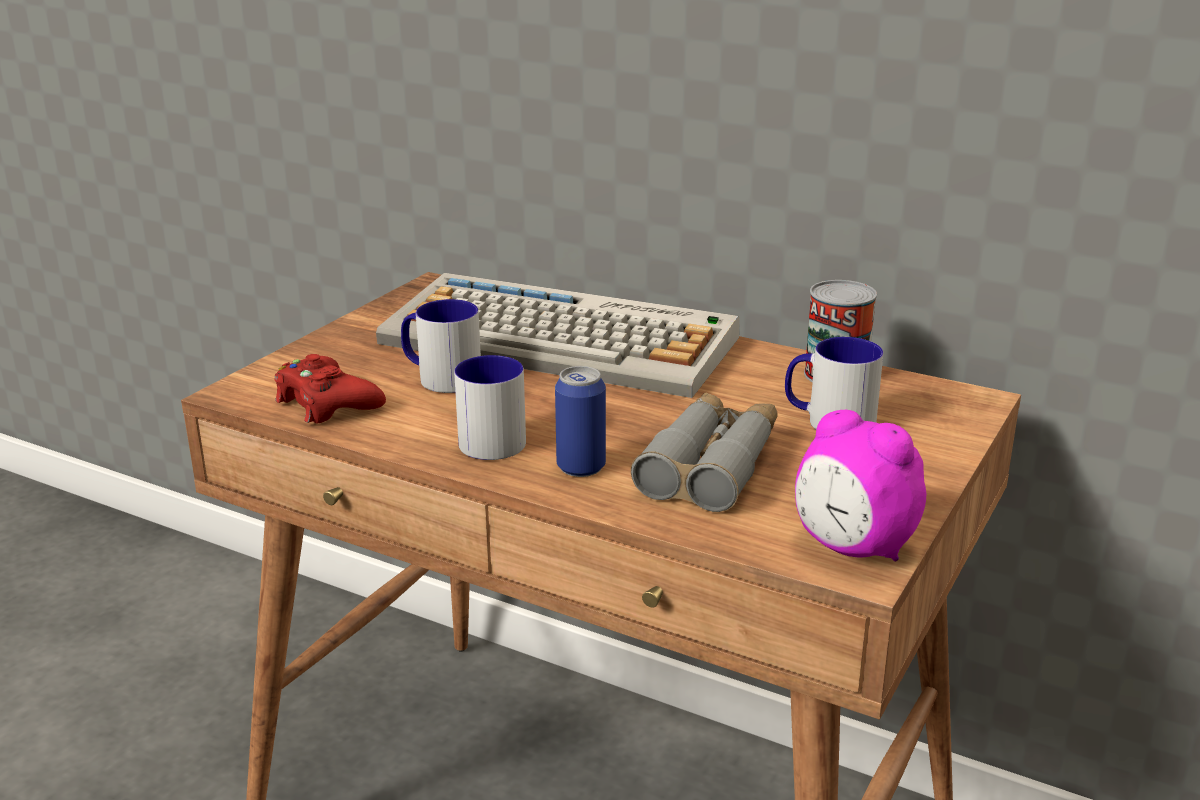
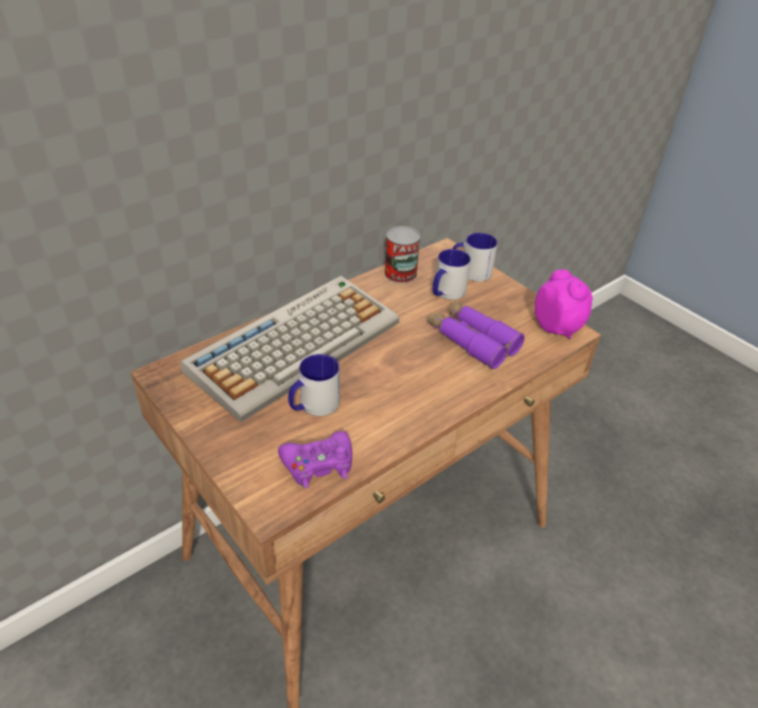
camera: 70 degrees left, 15 degrees up
(326, 403) = (318, 464): red game controller -> purple game controller
(489, 437) = (404, 405): mug -> mug (470, 272)
(581, 467) = (454, 381): can -> none
(711, 466) = (472, 340): grey binoculars -> purple binoculars
(852, 548) = (557, 327): alarm clock -> alarm clock turned 90 degrees counterclockwise

